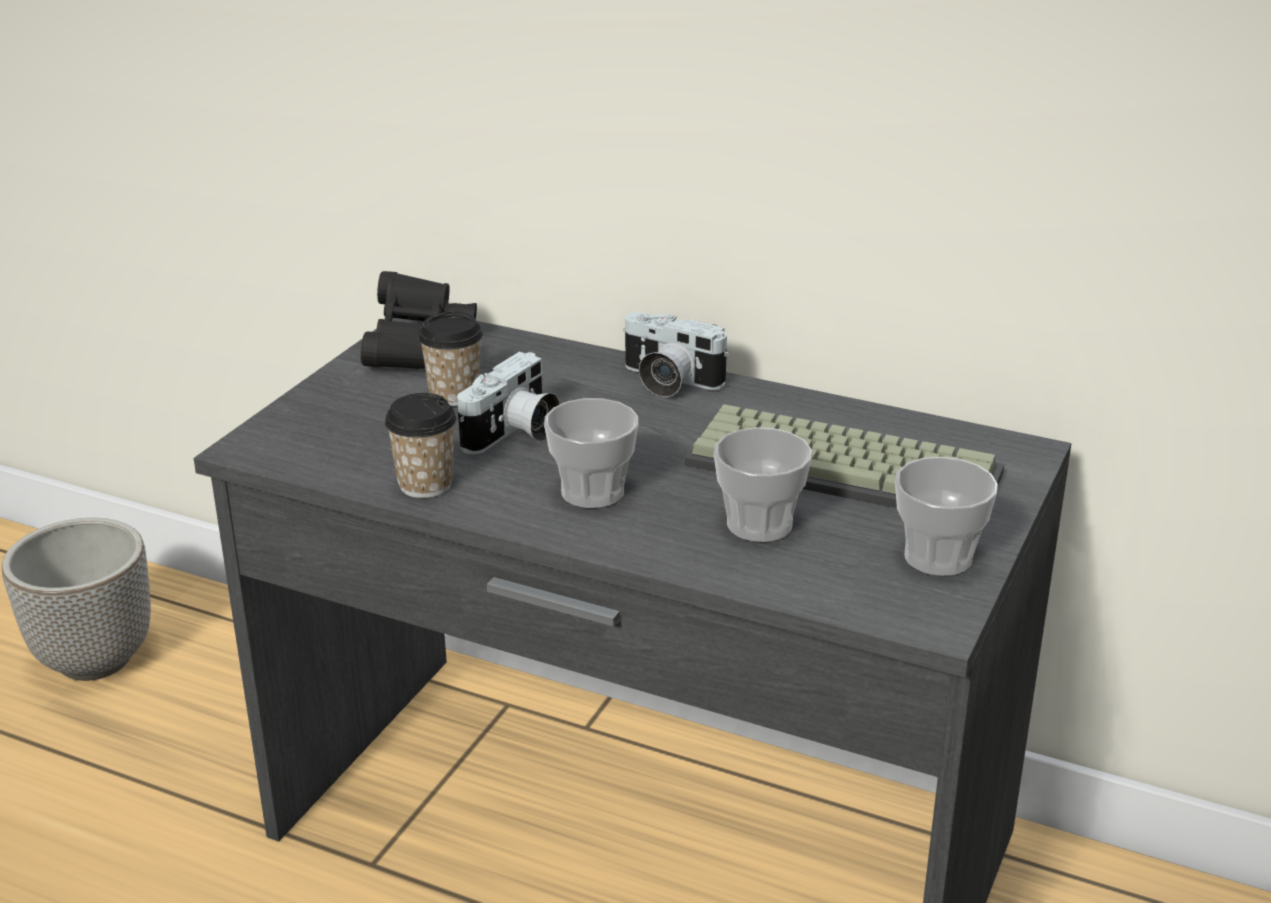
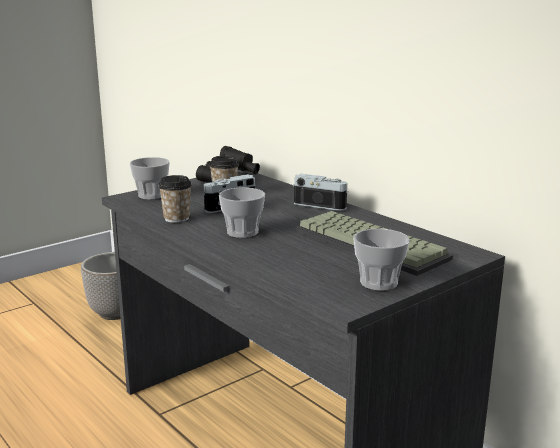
camera: 25 degrees right, 10 degrees down
(667, 382) = (322, 204): camera -> camera turned 150 degrees clockwise
(759, 524) = (304, 256): cup -> cup (151, 195)

